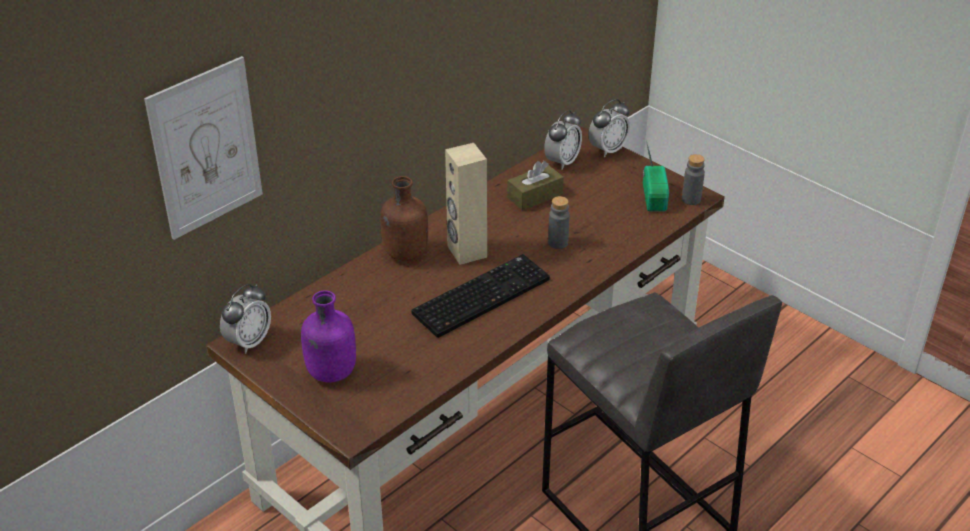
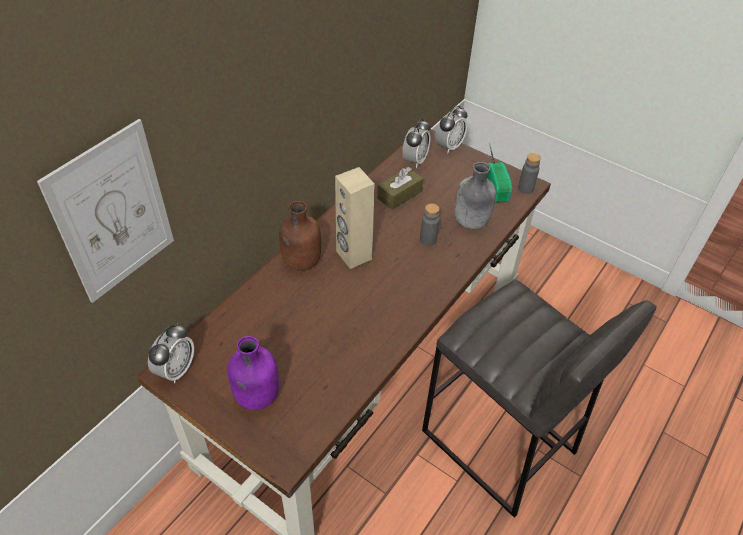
camera: 10 degrees left, 10 degrees up
(481, 295) = (374, 298): keyboard -> none
(614, 229) = (470, 222): none -> grey bottle

